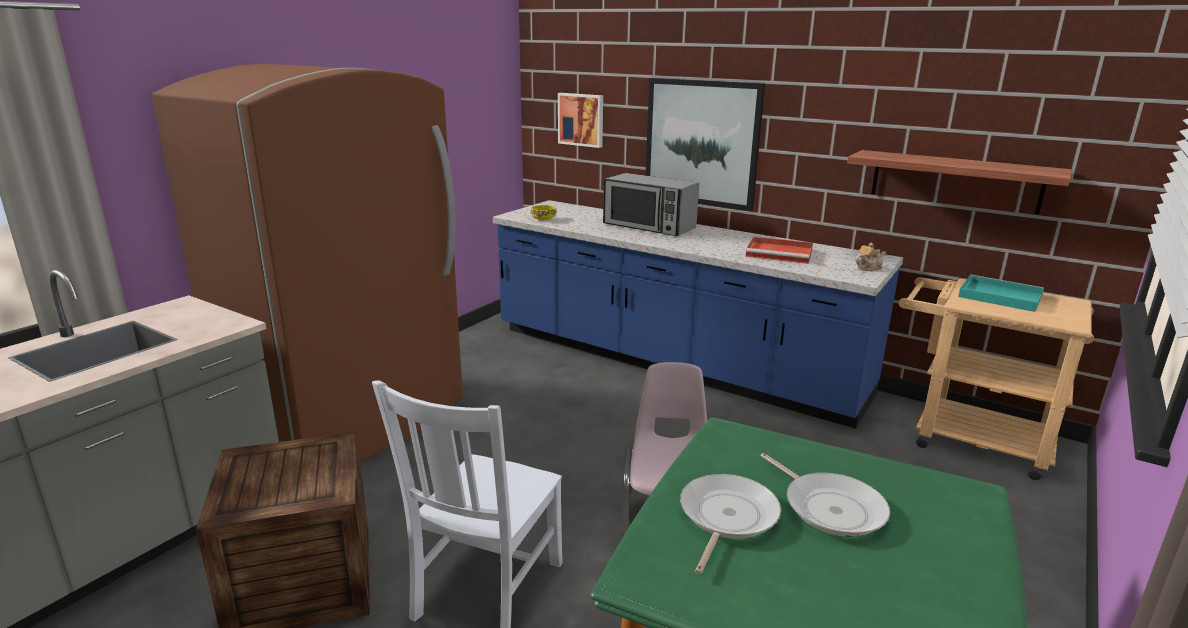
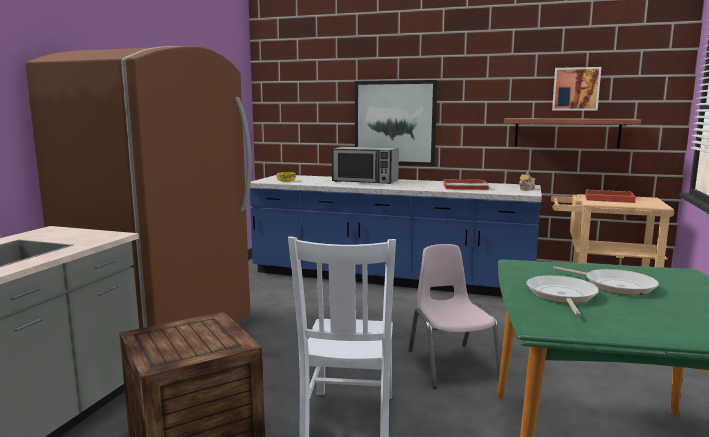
camera: 15 degrees left, 10 degrees down
(581, 119) = (302, 114): picture -> picture (576, 89)
(998, 296) = (608, 199): turquoise tray -> red tray

